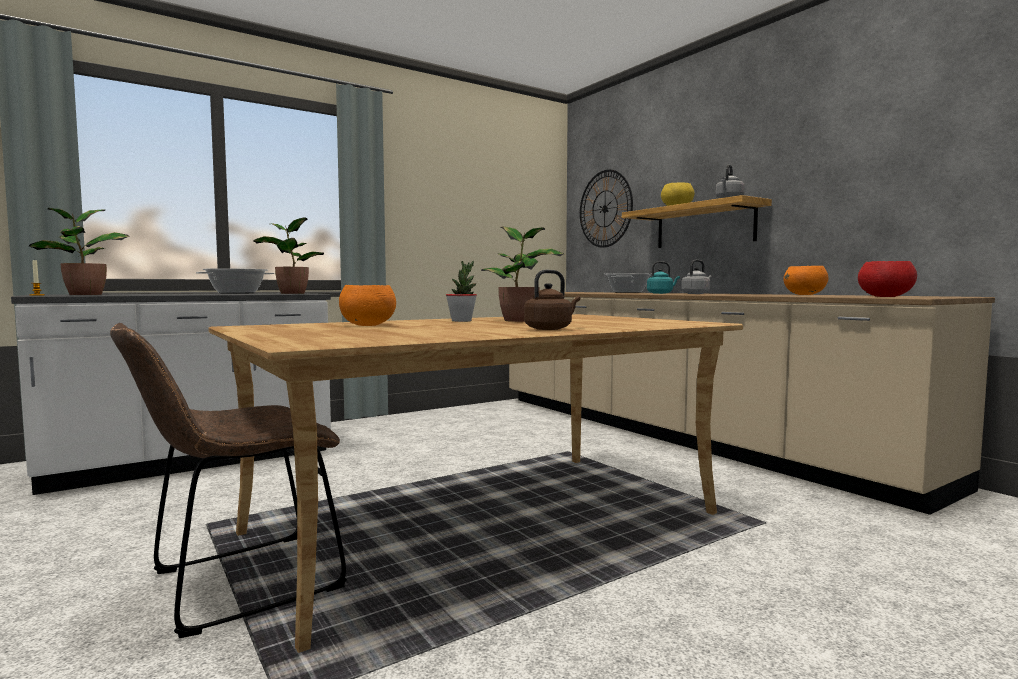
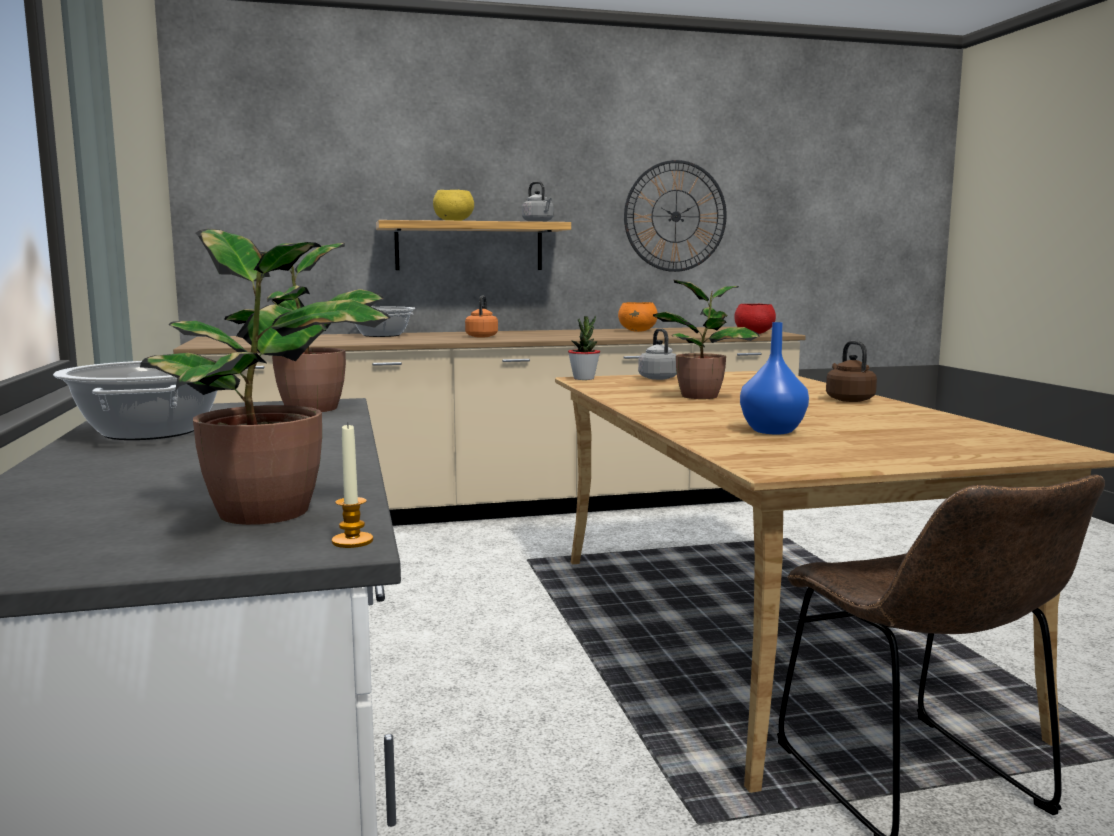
camera: 70 degrees left, 5 degrees up
(367, 325) = (772, 431): orange bowl -> blue vase
(461, 321) = (695, 407): potted plant -> potted plant (584, 378)
(605, 209) = (277, 201): wall clock -> wall clock (675, 216)
(661, 293) = (482, 336): turquoise kettle -> orange kettle
(696, 294) = (538, 335): grey kettle -> grey kettle (657, 378)

